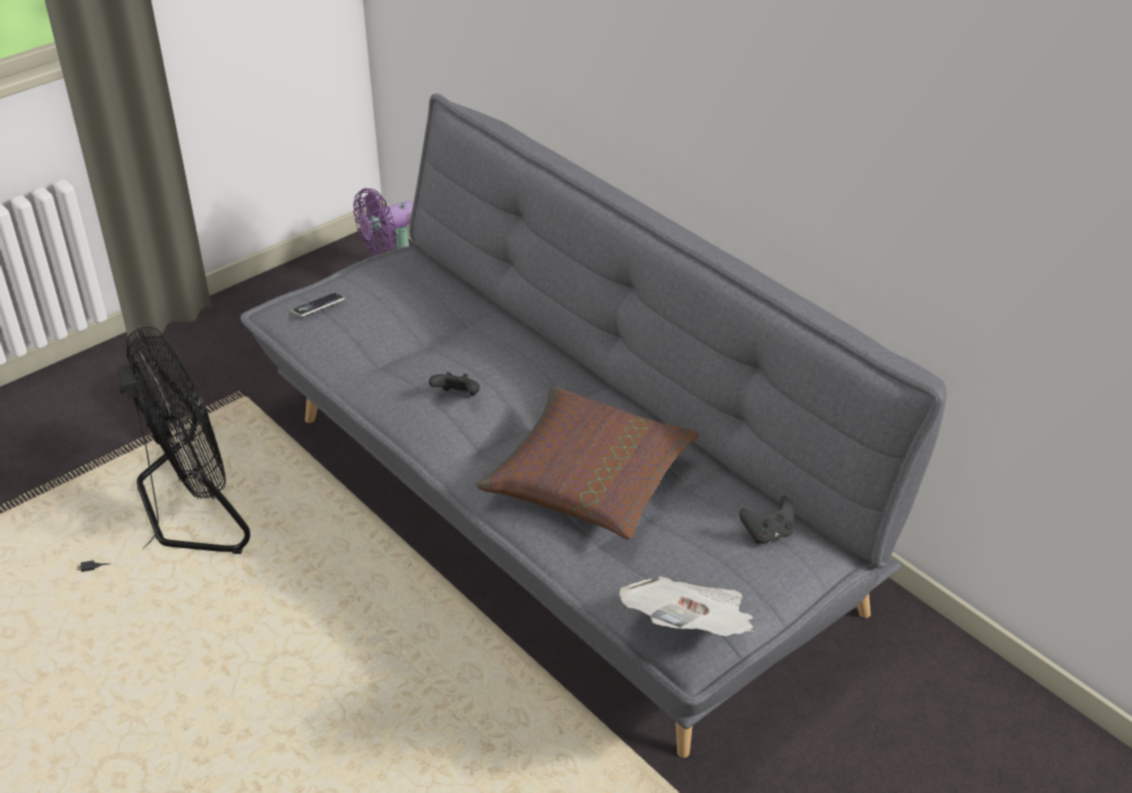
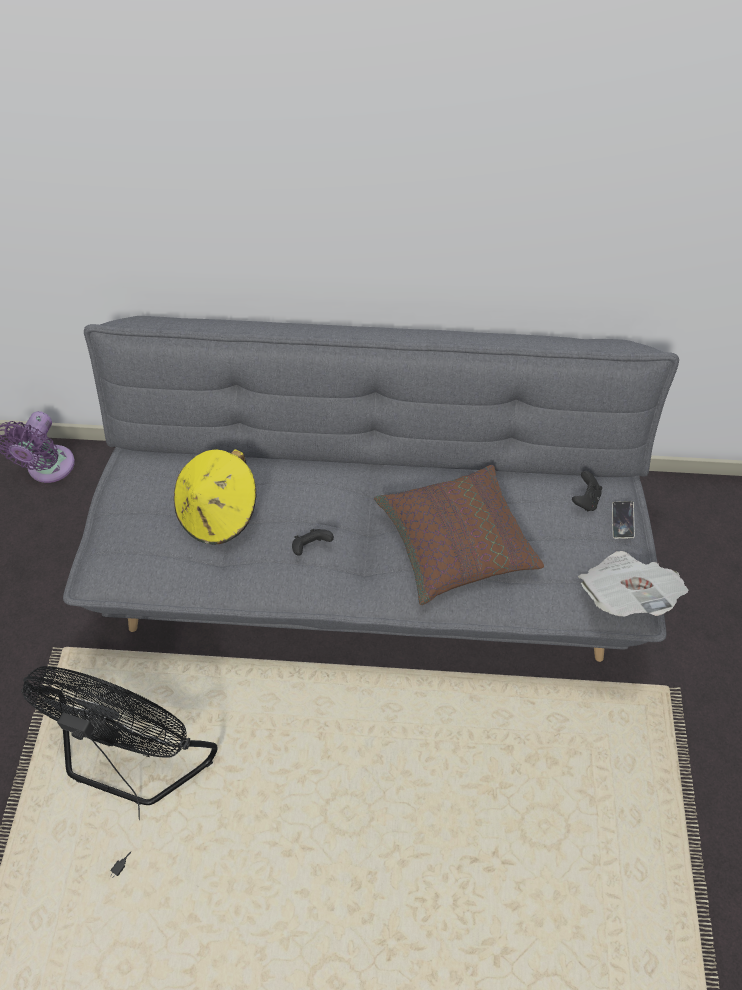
camera: 45 degrees left, 15 degrees up
(318, 307) = (126, 552): phone -> phone (622, 521)
(422, 328) = (219, 513): none -> yellow hat

